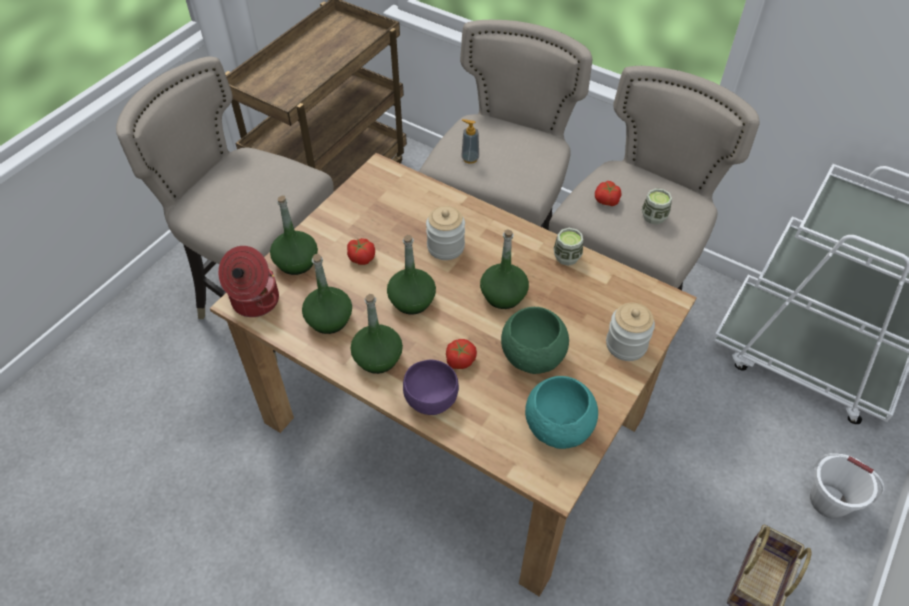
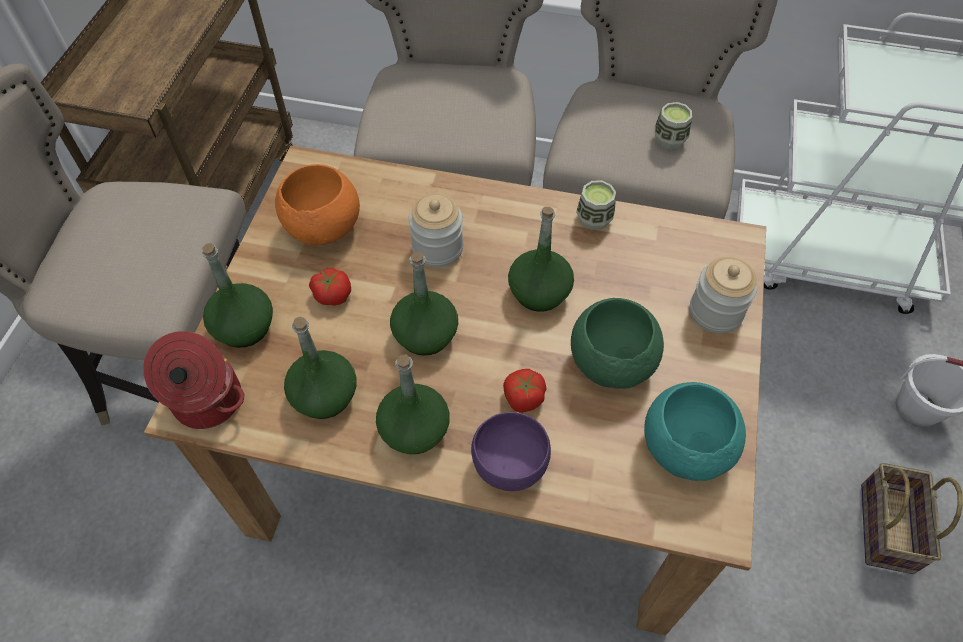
camera: 20 degrees left, 5 degrees up
(373, 211) = (321, 226): none -> orange bowl
(470, 158) = (415, 122): soap dispenser -> none
(606, 200) = (605, 134): tomato -> none

